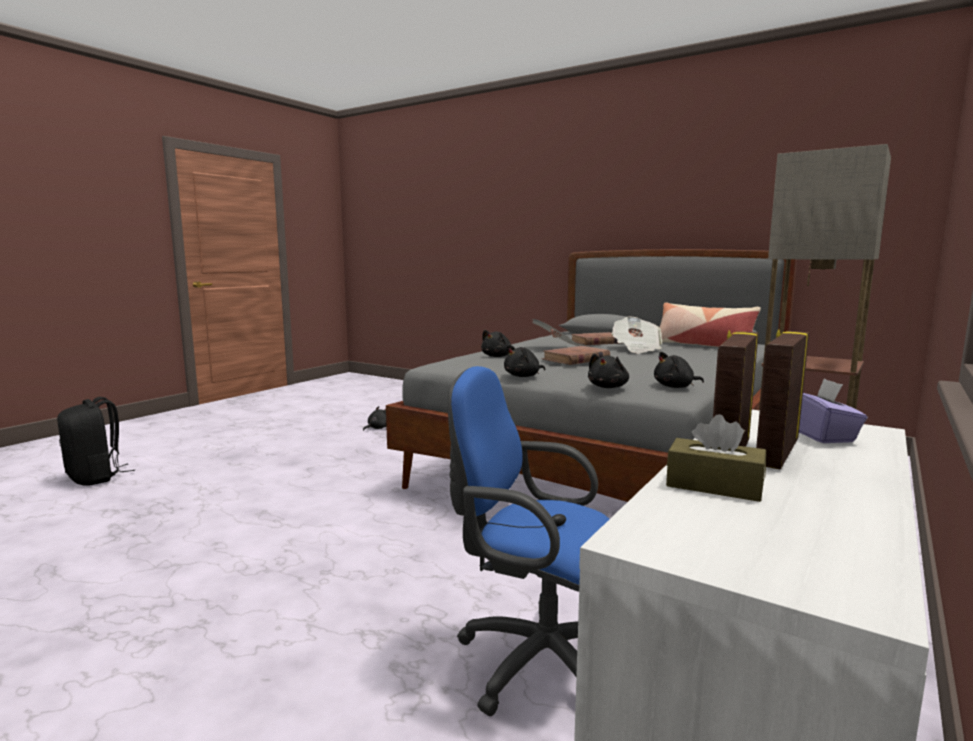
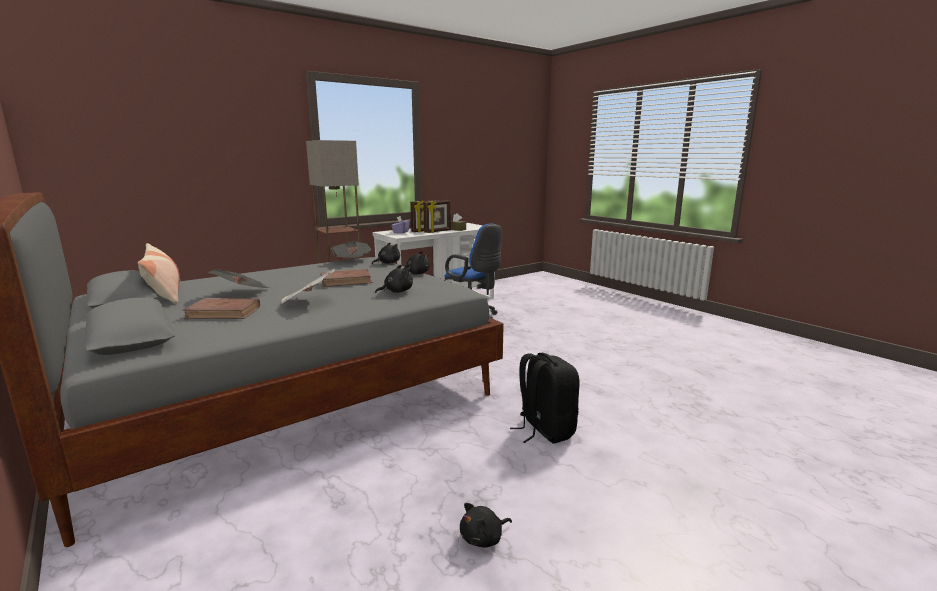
camera: 160 degrees left, 5 degrees up
(96, 477) = (827, 470): black backpack -> black backpack (544, 430)
(675, 387) = (352, 261): black plush toy -> newspaper

